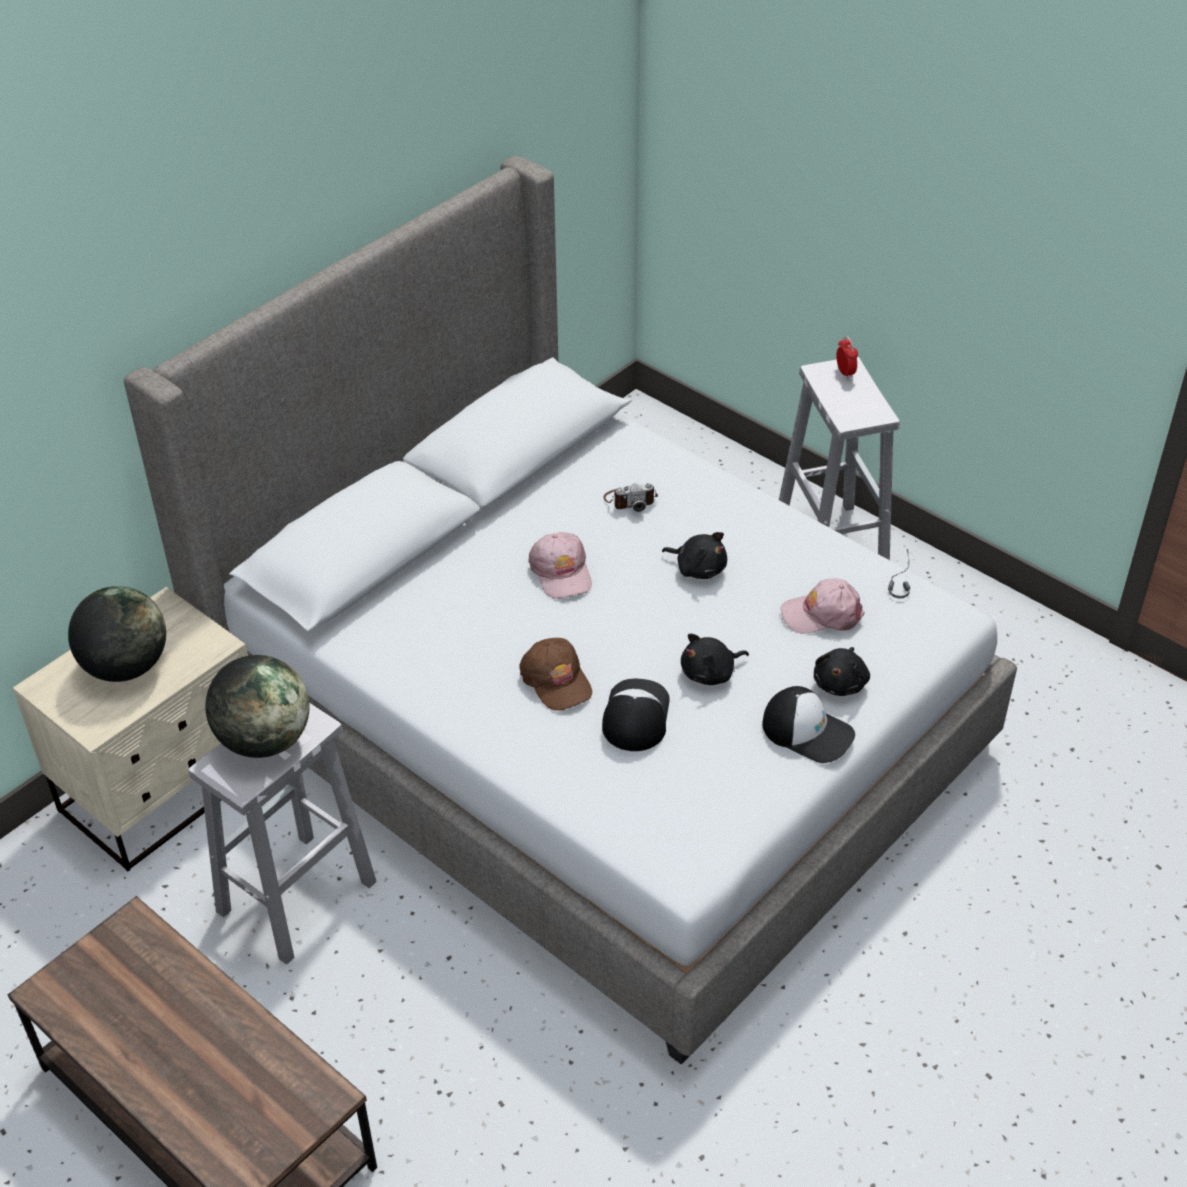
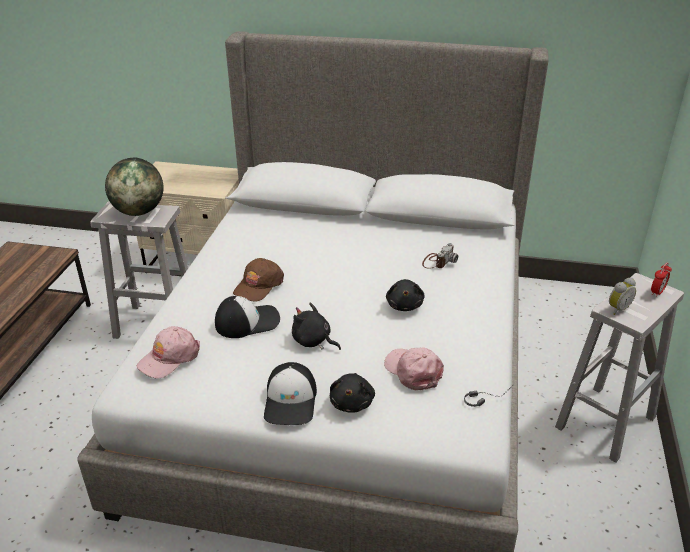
camera: 60 degrees right, 10 degrees down
(126, 667) = (185, 178): globe -> none
(561, 572) = (350, 258): pink cap -> pink cap (169, 358)
(630, 500) = (438, 261): camera -> camera turned 105 degrees counterclockwise
(841, 683) = (352, 402): black plush toy -> black plush toy turned 75 degrees counterclockwise
(852, 414) = (617, 309): none -> alarm clock

